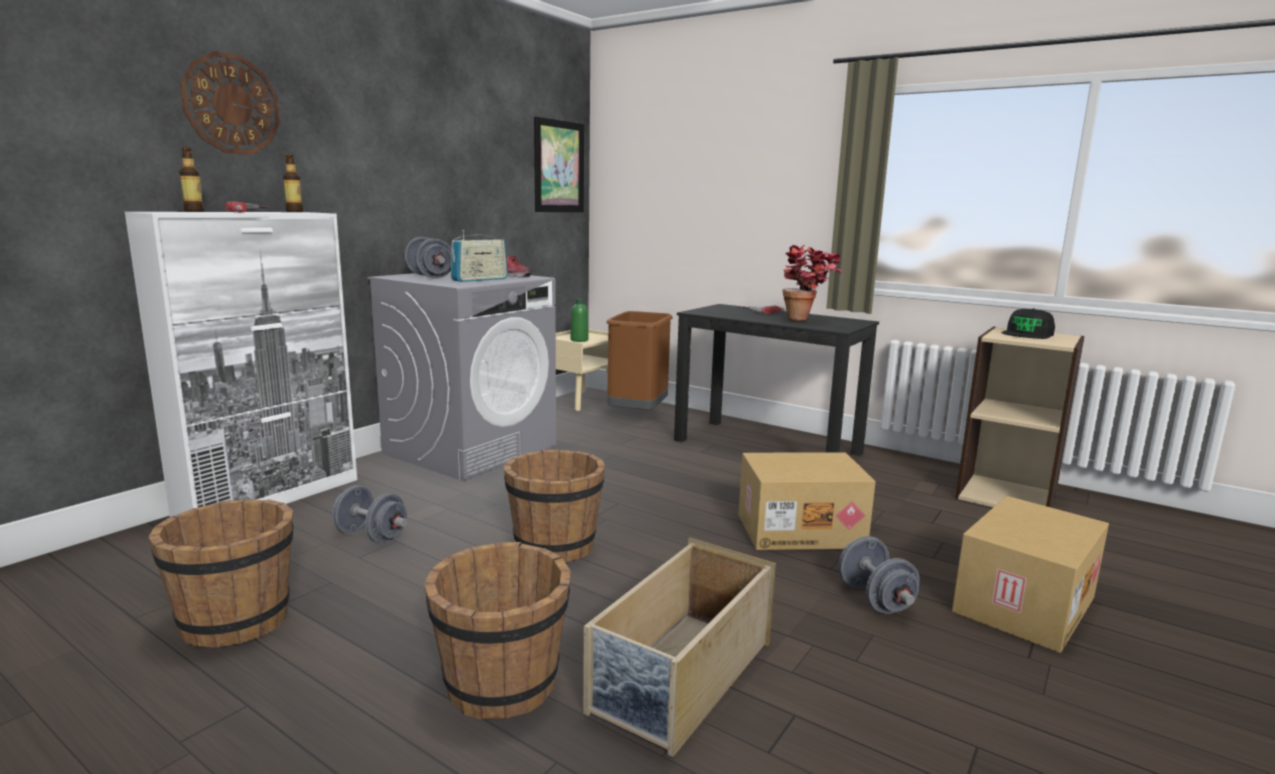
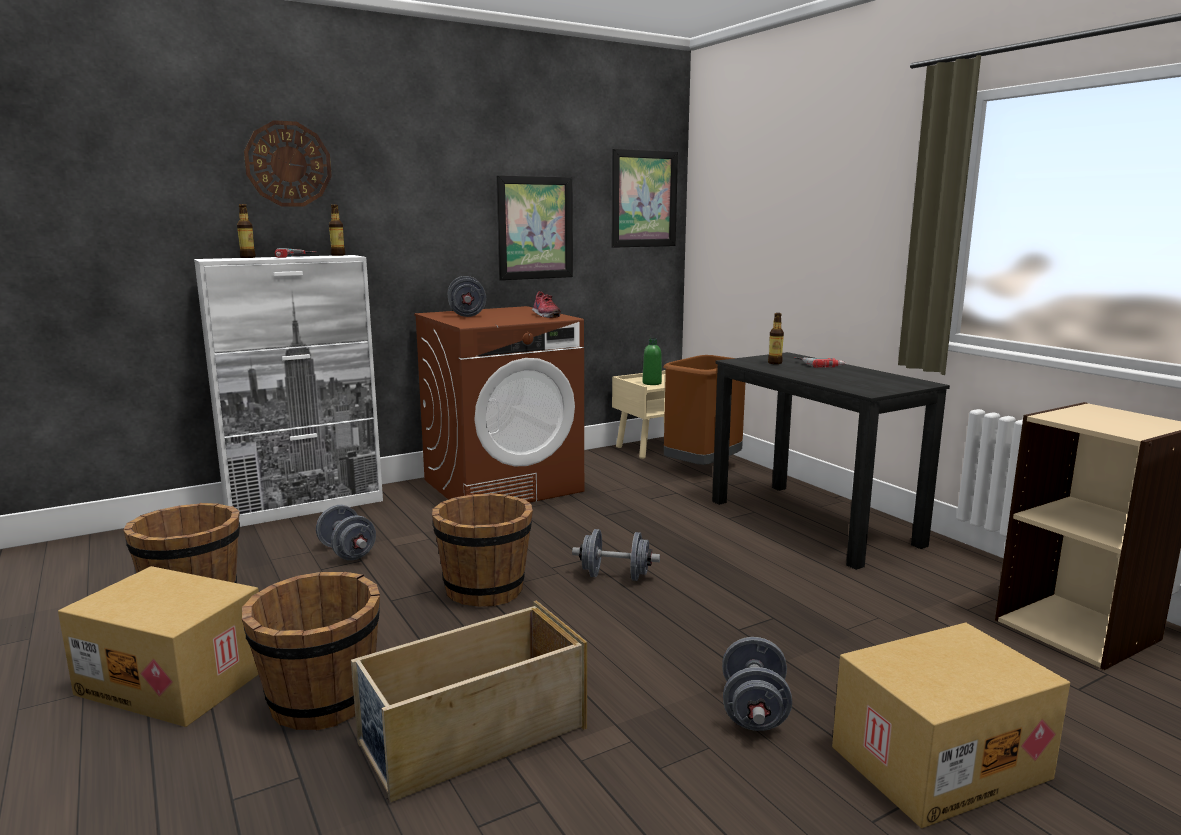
camera: 25 degrees right, 0 degrees up
(471, 449) = (503, 485): grey washing machine -> brown washing machine
(473, 190) = (535, 228): none -> picture
(480, 280) = (503, 319): radio -> none
(659, 514) = (615, 576): none -> grey dumbbell
(727, 312) = (775, 363): none -> bottle
(800, 530) = (750, 620): cardboard box -> cardboard box (176, 680)
(805, 320) = (849, 378): potted plant -> none
(1028, 334) = (1112, 416): black cap -> none

